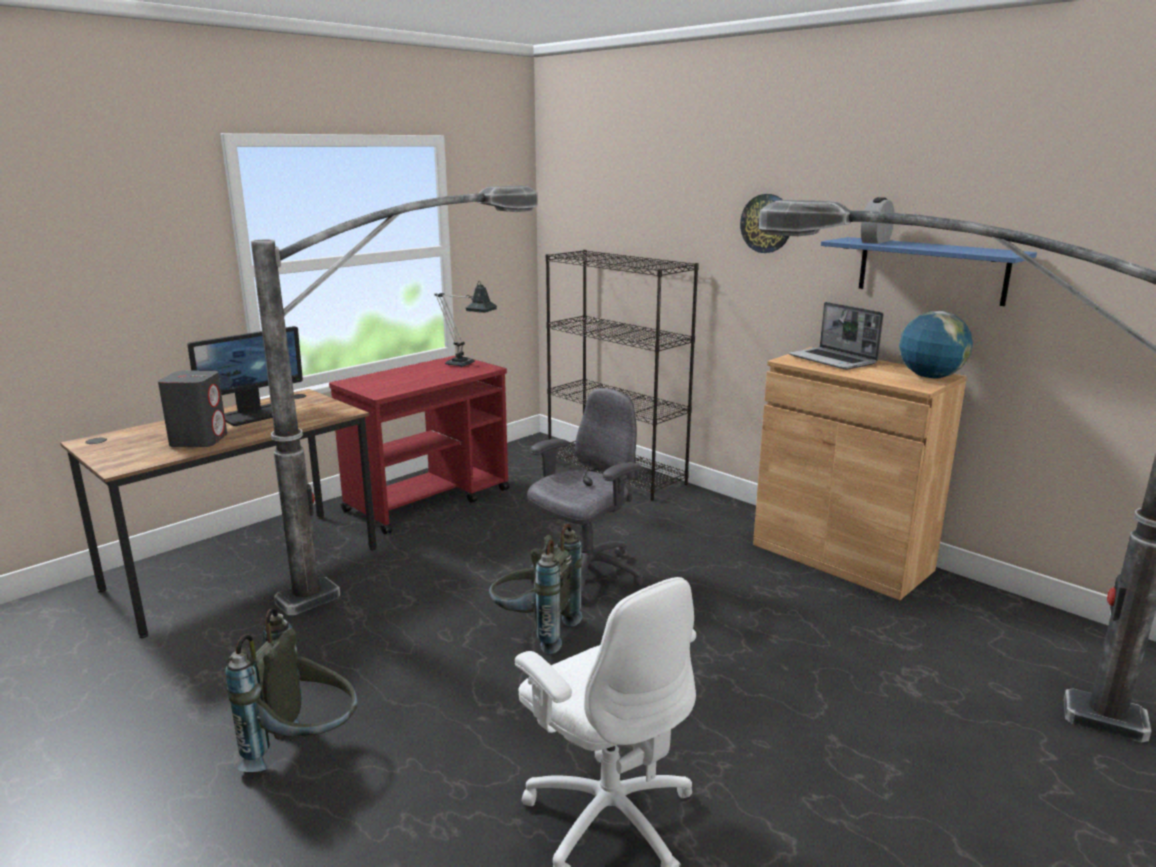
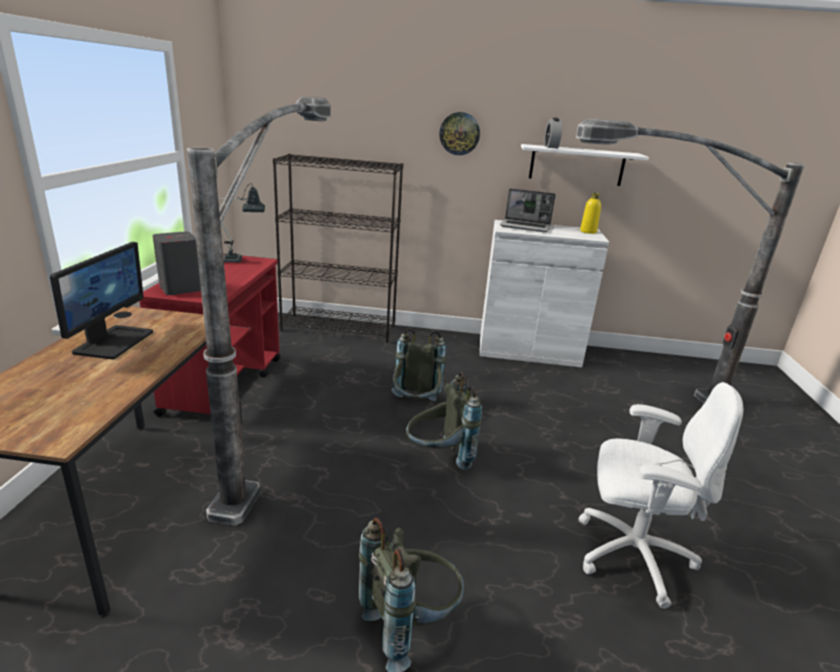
camera: 40 degrees left, 5 degrees up
(199, 440) = (102, 383): grey speaker -> grey speaker (181, 288)
(585, 574) = (415, 406): grey office chair -> grey backpack
(841, 557) = (528, 351): brown cabinet -> white cabinet
(930, 377) = (588, 232): globe -> yellow bottle
(931, 270) = (576, 165): blue shelf -> white shelf

